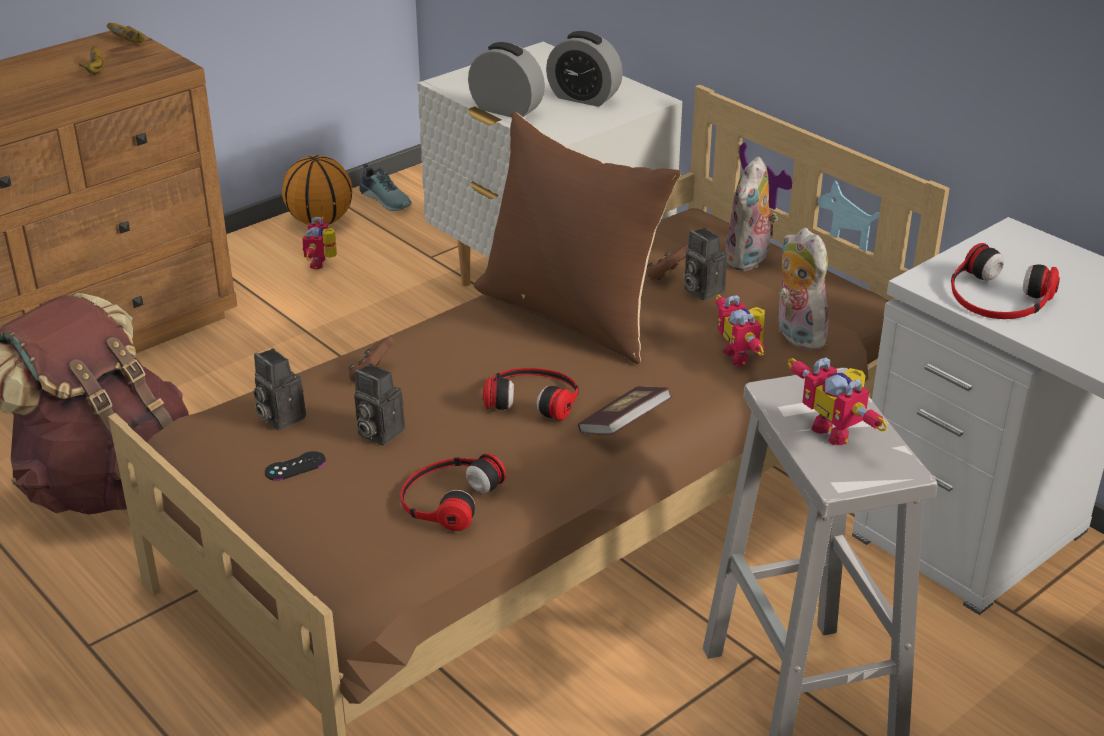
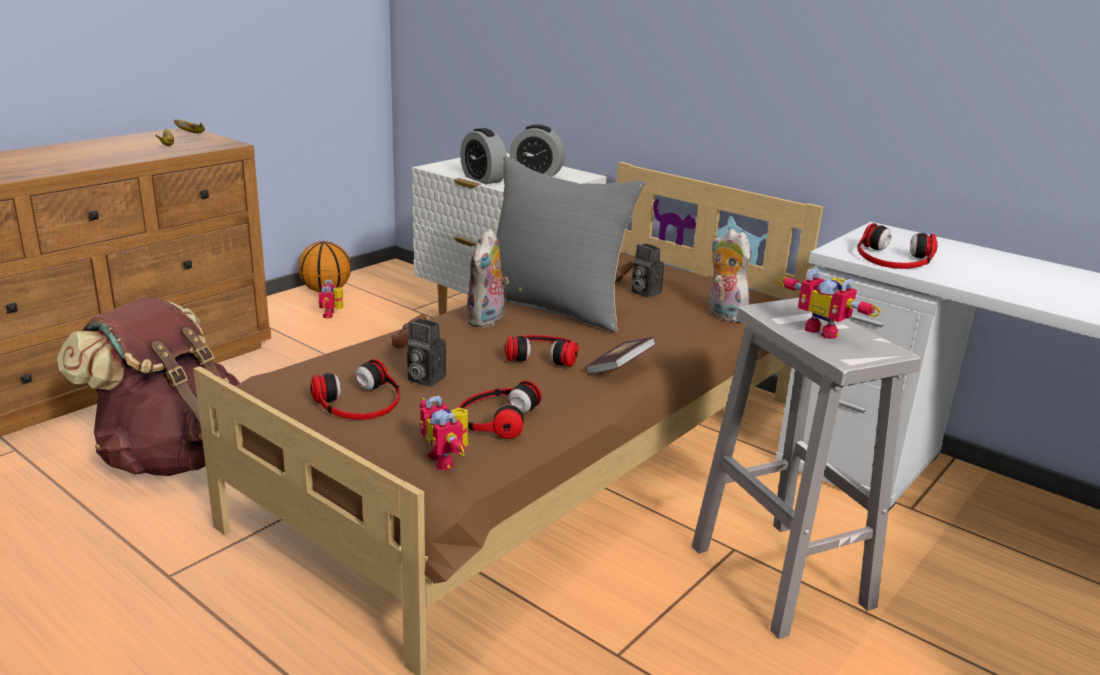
camera: 10 degrees left, 10 degrees down
(279, 417) = (338, 371): camera -> none
(295, 466) = (360, 402): black game controller -> headphones
(387, 199) = (373, 278): shoe -> none
(506, 109) = (483, 179): alarm clock -> alarm clock turned 150 degrees counterclockwise
(572, 314) = (554, 306): brown pillow -> grey pillow
(742, 355) = (690, 327): toy robot -> toy robot (447, 459)
(749, 260) = (670, 277): plush toy -> plush toy (487, 320)

